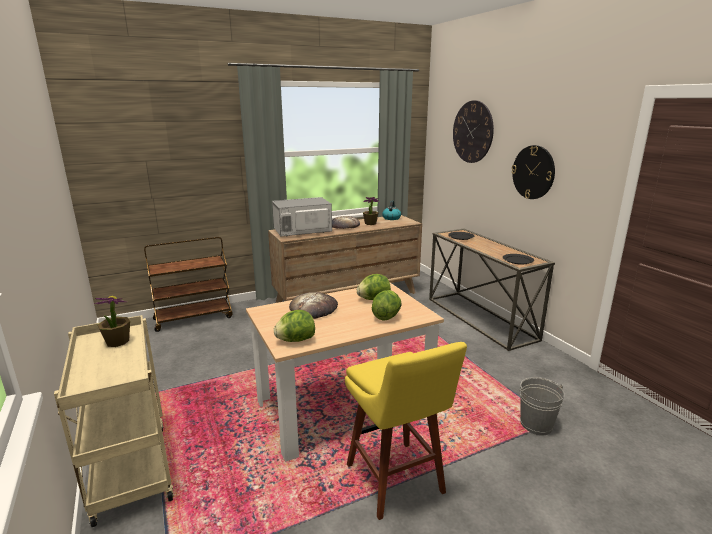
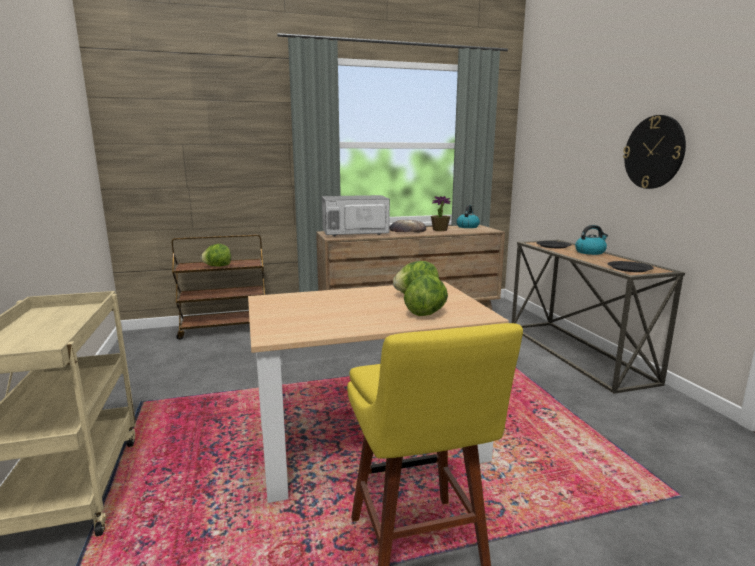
camera: 10 degrees right, 5 degrees down
(117, 342) = (70, 316): potted plant -> none
(295, 340) = (290, 329): lettuce -> lettuce (217, 266)
(313, 308) = (332, 300): bread -> none
(472, 132) = (572, 115): wall clock -> none
(488, 243) = (590, 252): none -> kettle
(536, 425) = (651, 496): grey bucket -> none

